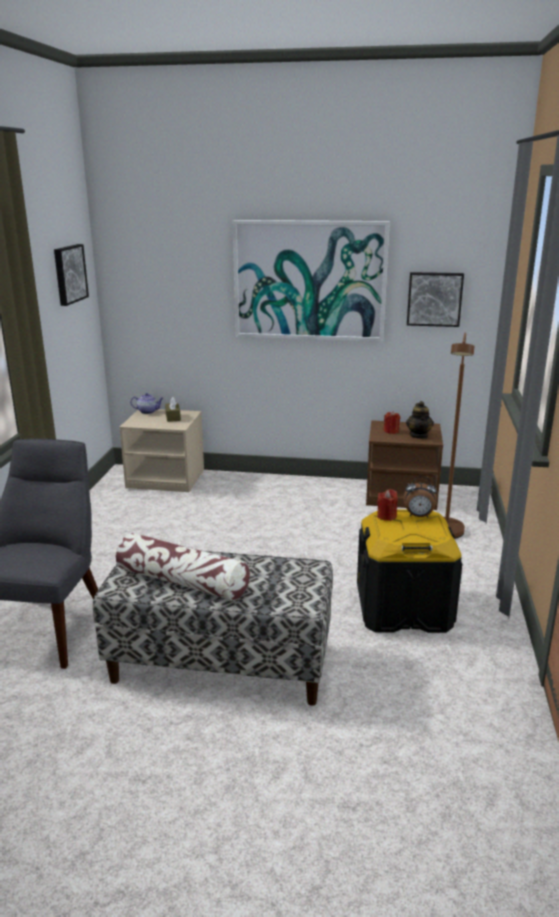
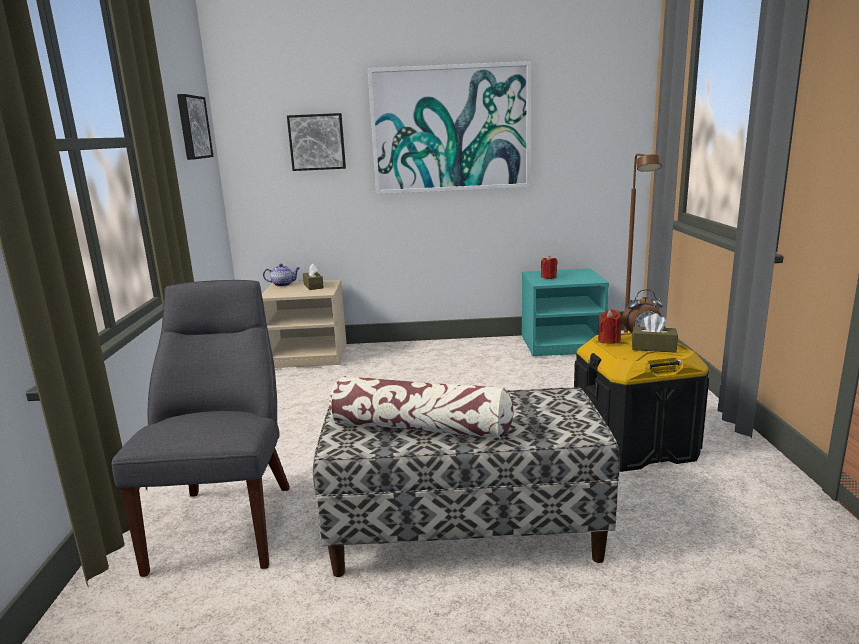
camera: 10 degrees left, 5 degrees down
(402, 495) = (562, 344): brown nightstand -> turquoise nightstand
(418, 529) = (653, 347): none -> brown tissue box
(419, 435) = (579, 278): teapot -> none
(434, 299) = (578, 140): picture -> picture (317, 142)

